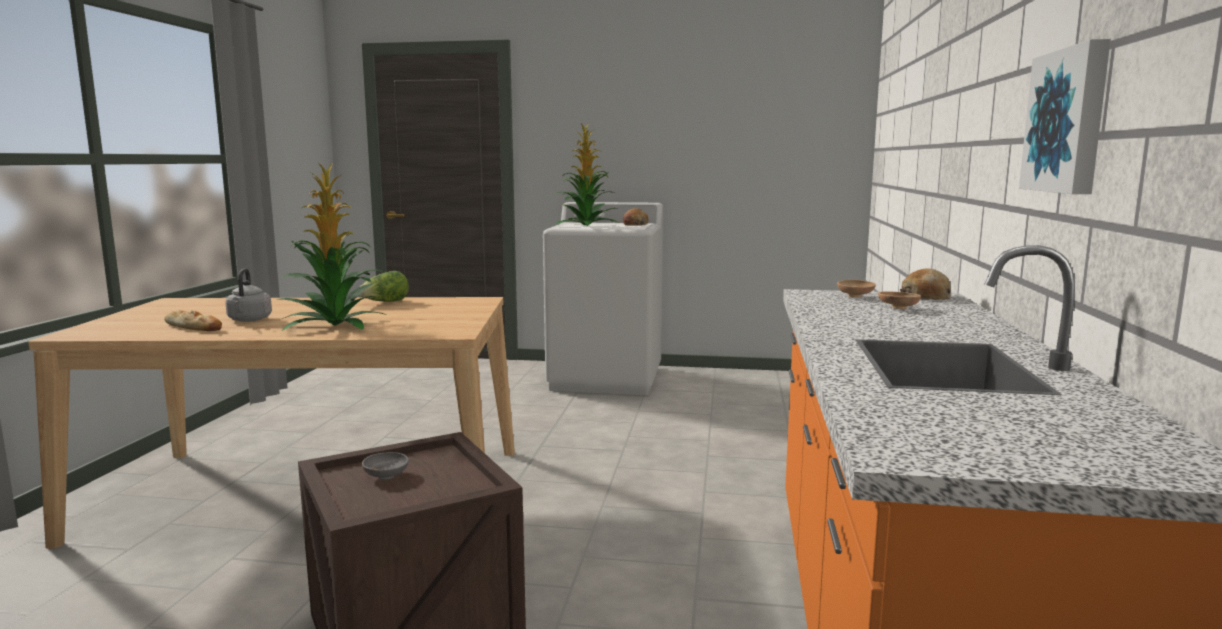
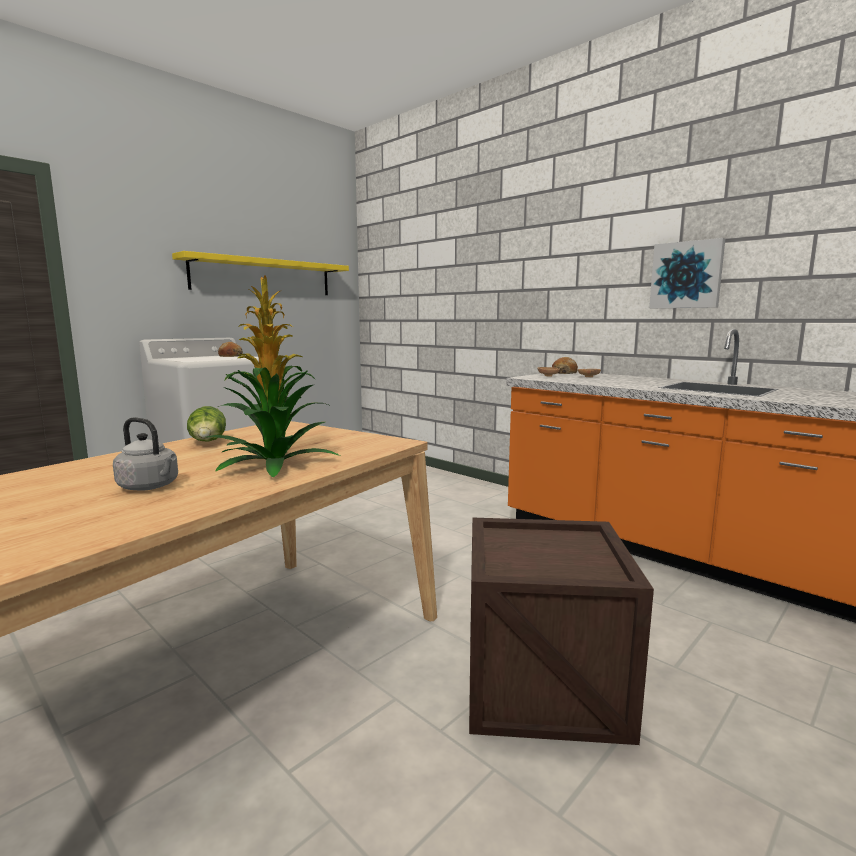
camera: 55 degrees left, 0 degrees up
(193, 327) = (116, 511): bread -> none
(386, 476) = (530, 558): grey bowl -> none
(586, 226) = (200, 359): potted plant -> none
(717, 129) = (263, 277): none -> yellow shelf

